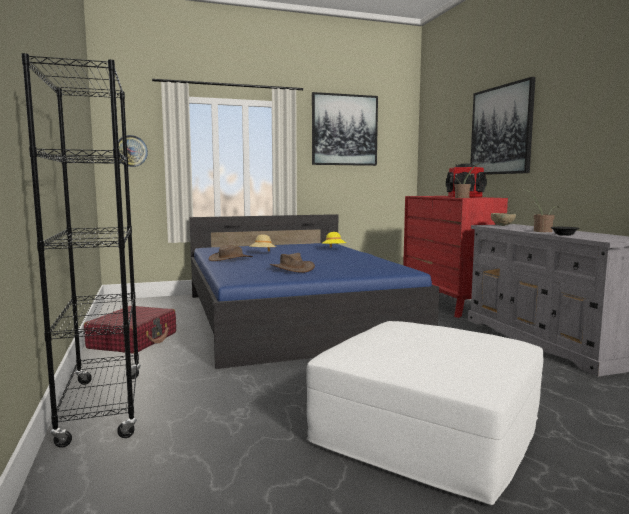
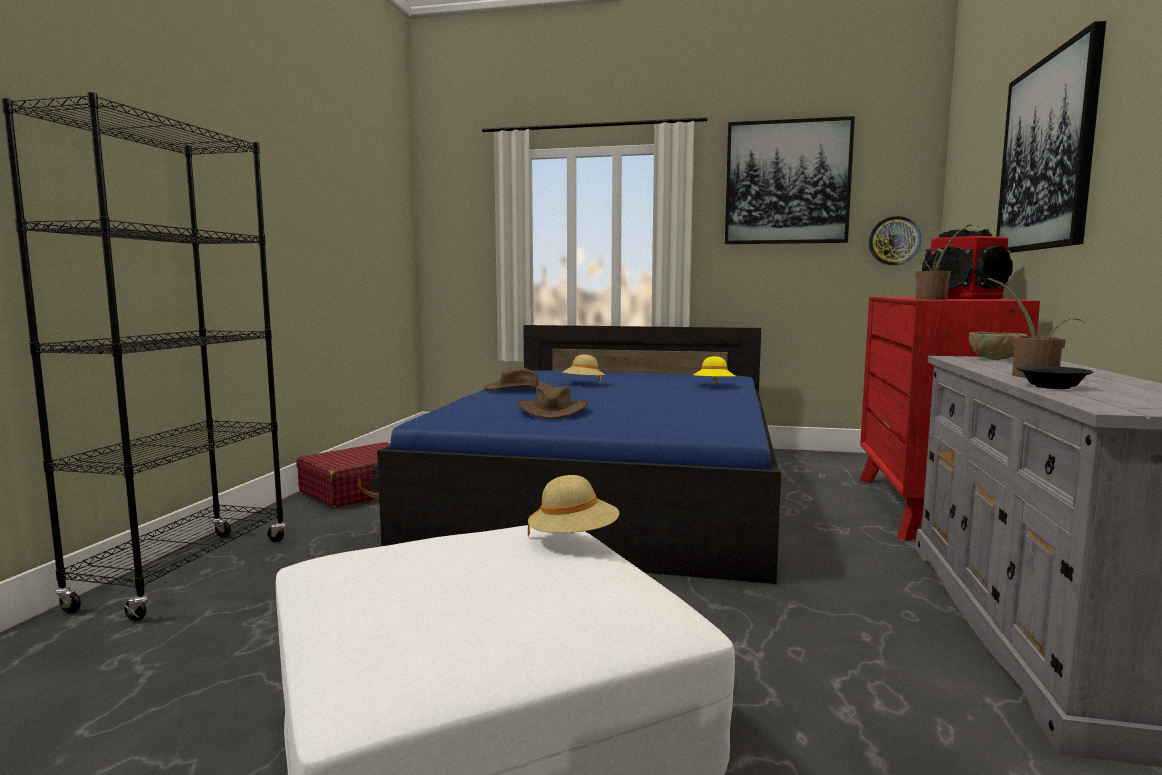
camera: 30 degrees right, 0 degrees up
(131, 151) = (459, 232): wall clock -> wall clock (894, 241)
(428, 323) = (573, 539): none -> beige hat

